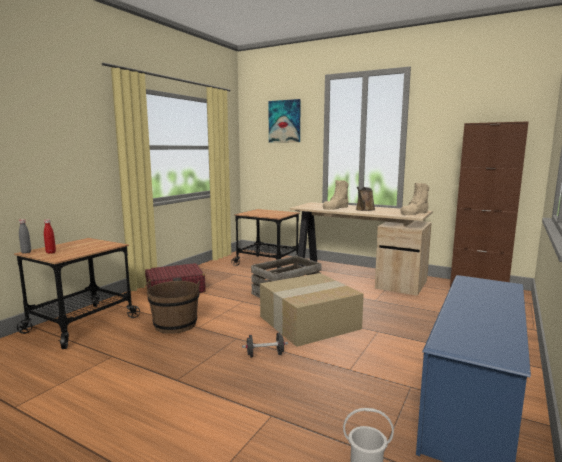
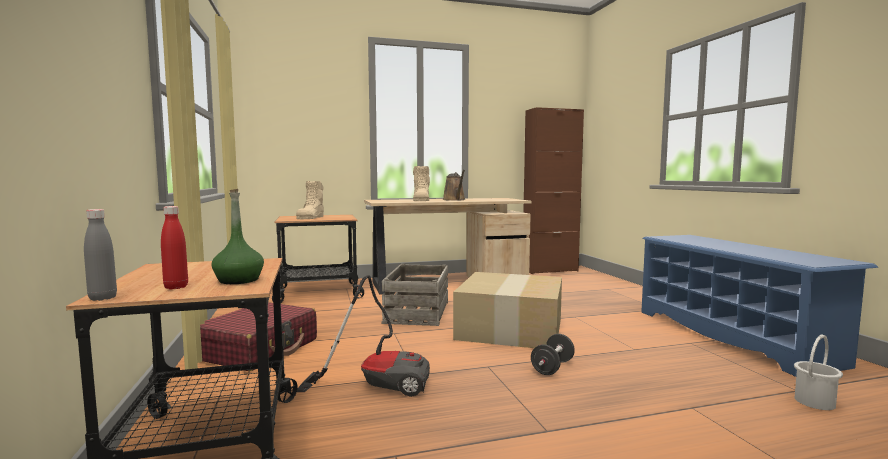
camera: 45 degrees left, 5 degrees down
(71, 254) = (238, 280): none -> green bottle
(175, 324) = (378, 383): brown bucket -> vacuum cleaner
(284, 121) = (309, 91): picture -> none
(414, 213) = (506, 199): beige boot -> beige boot (311, 218)

